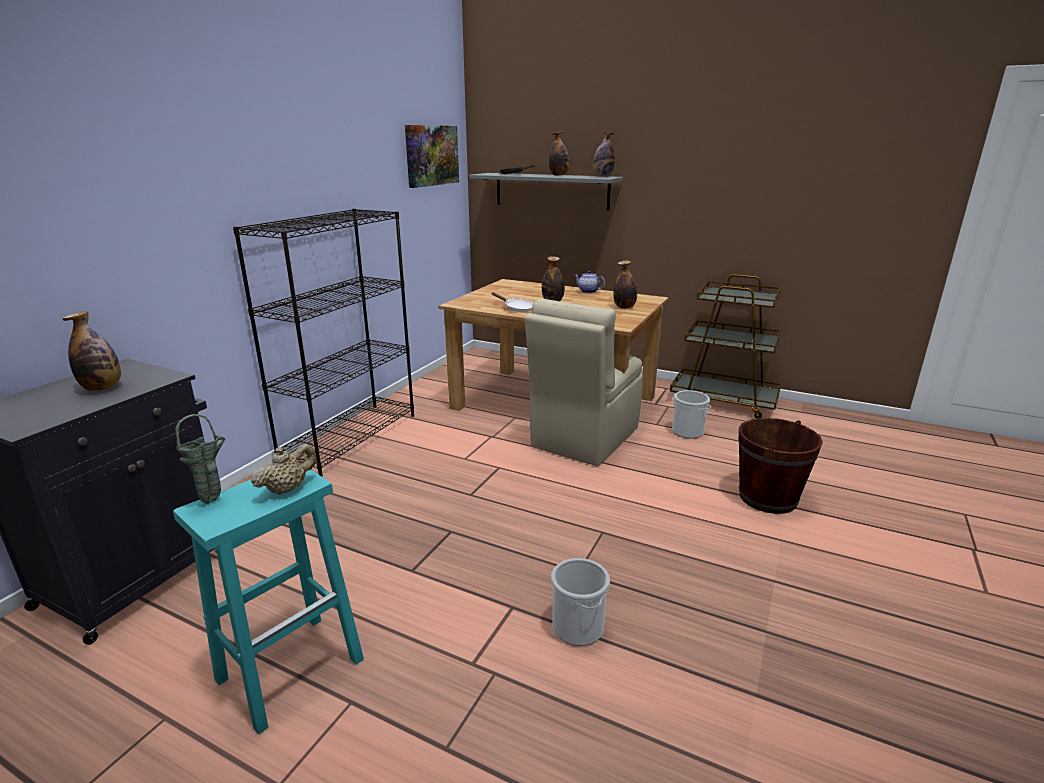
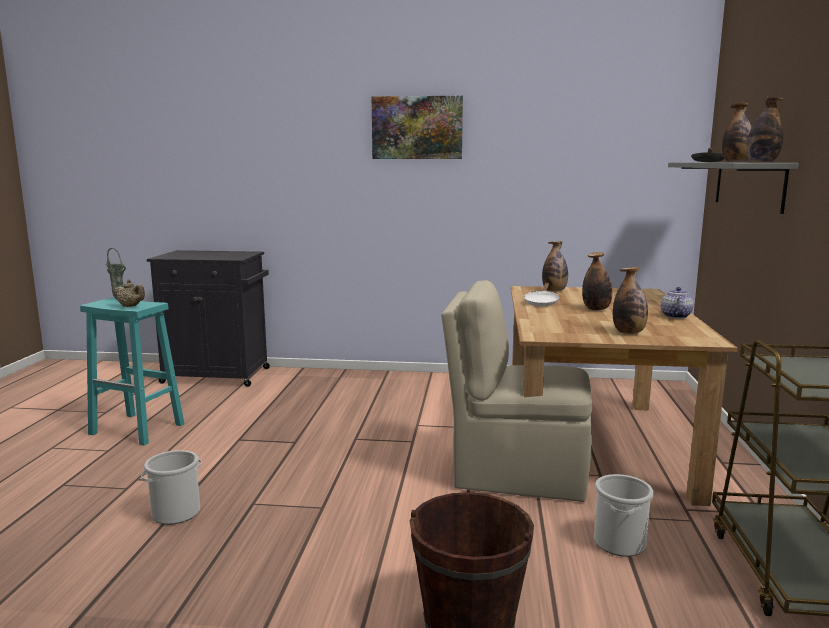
camera: 70 degrees right, 10 degrees down
(102, 388) = (215, 255): bottle -> bottle (554, 291)
(351, 437) = (416, 380): black bookcase -> none
(431, 155) = (628, 140): picture -> picture (417, 128)

